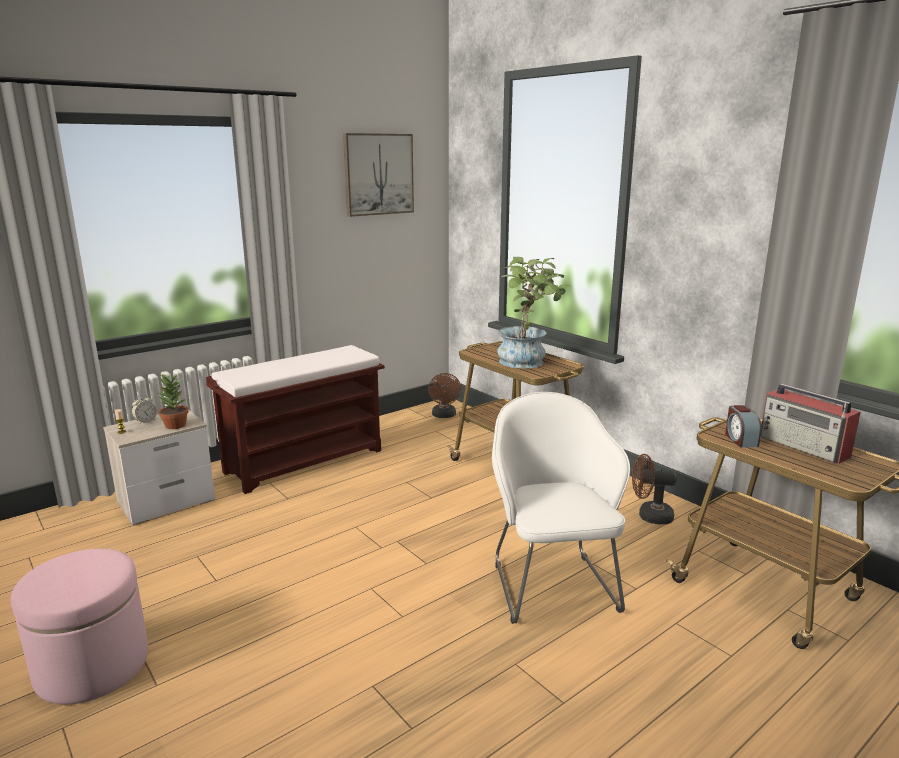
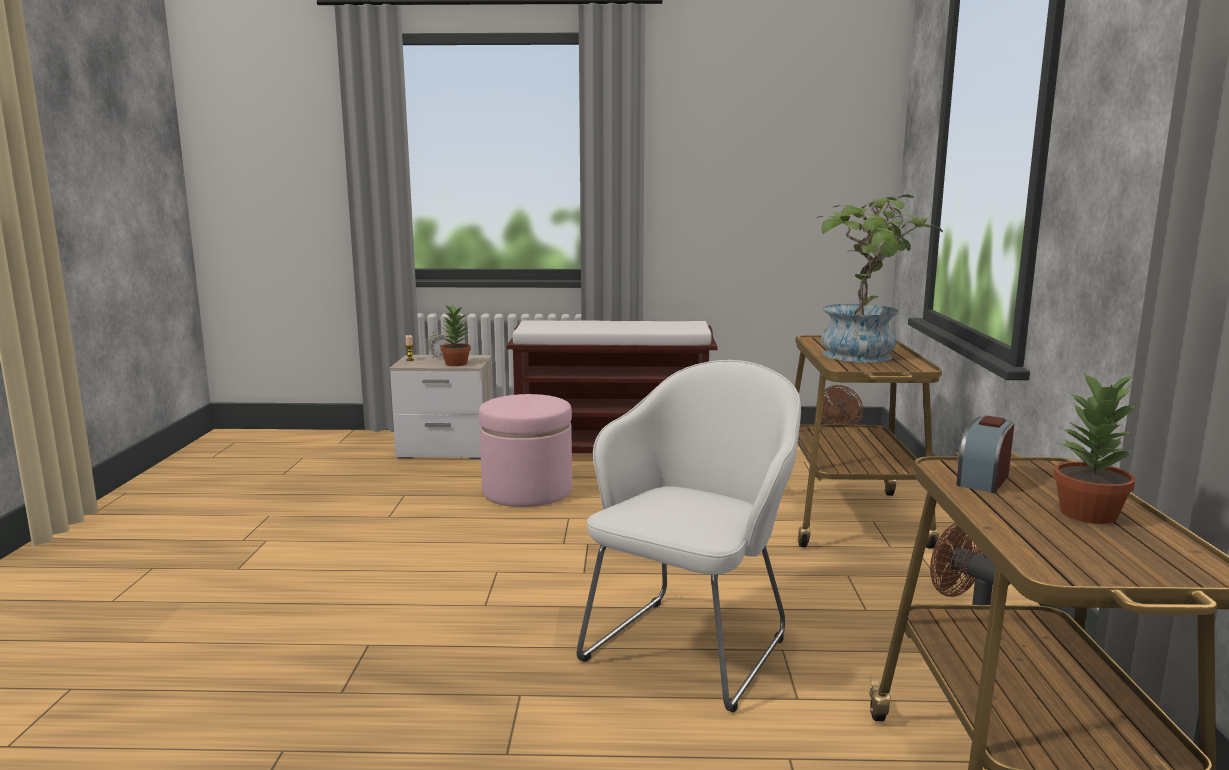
camera: 40 degrees right, 5 degrees down
(92, 666) = (225, 539): pink ottoman -> pink ottoman (527, 491)
(378, 174) = (785, 103): picture -> none
(804, 447) = (1089, 515): radio -> potted plant

